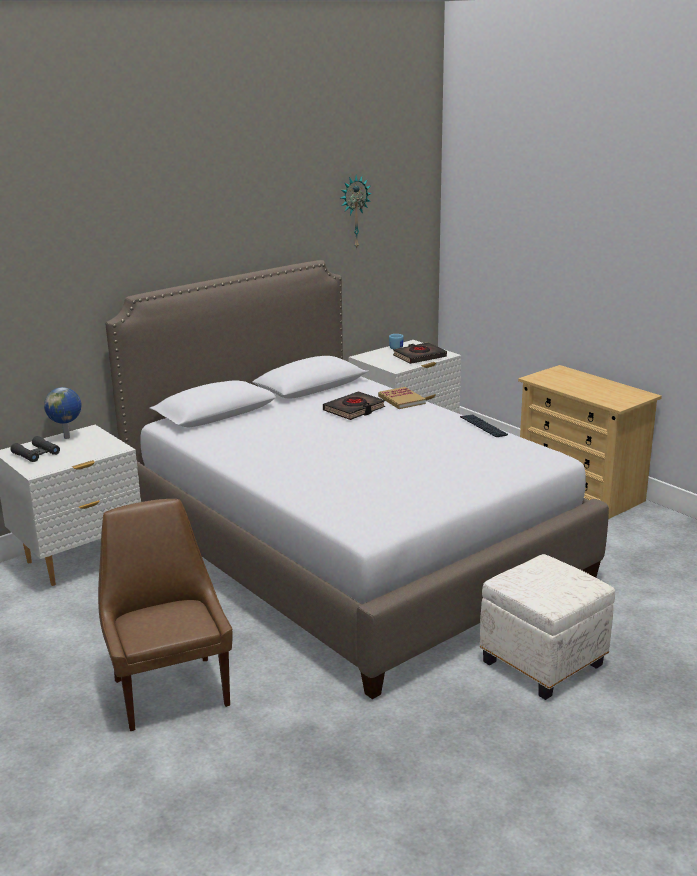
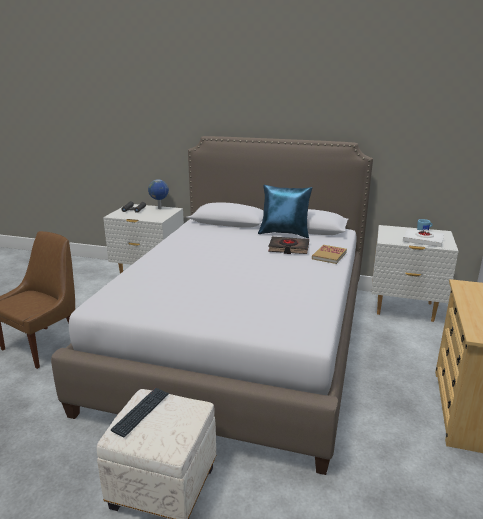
camera: 55 degrees right, 0 degrees up
(307, 399) = (284, 233): none -> blue pillow
(354, 212) = (404, 111): wall clock -> none
(419, 357) = (423, 240): black book -> white book
(483, 426) = (327, 293): keyboard -> keyboard (141, 412)

